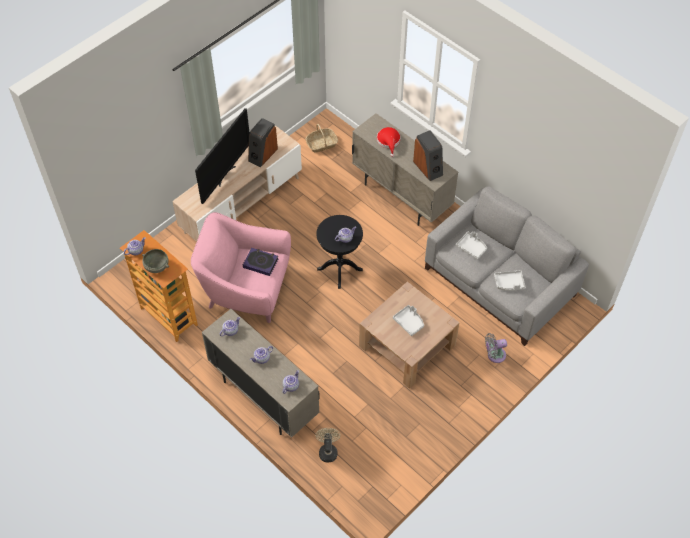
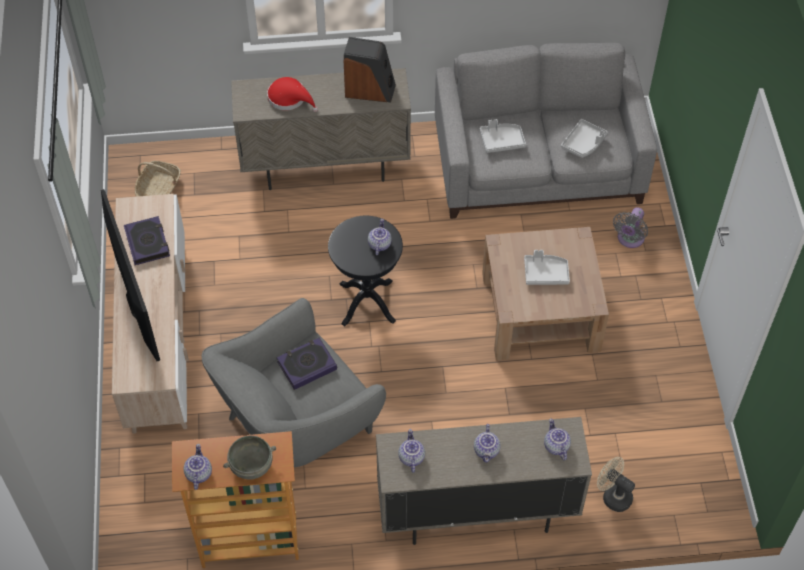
camera: 50 degrees left, 0 degrees up
(246, 290) = (297, 423): pink armchair -> grey armchair
(262, 154) = (147, 243): speaker -> book

